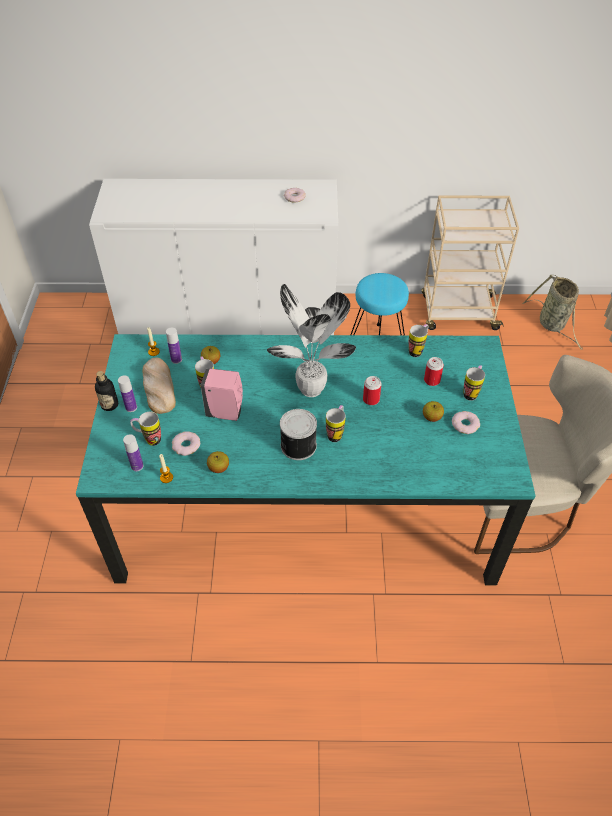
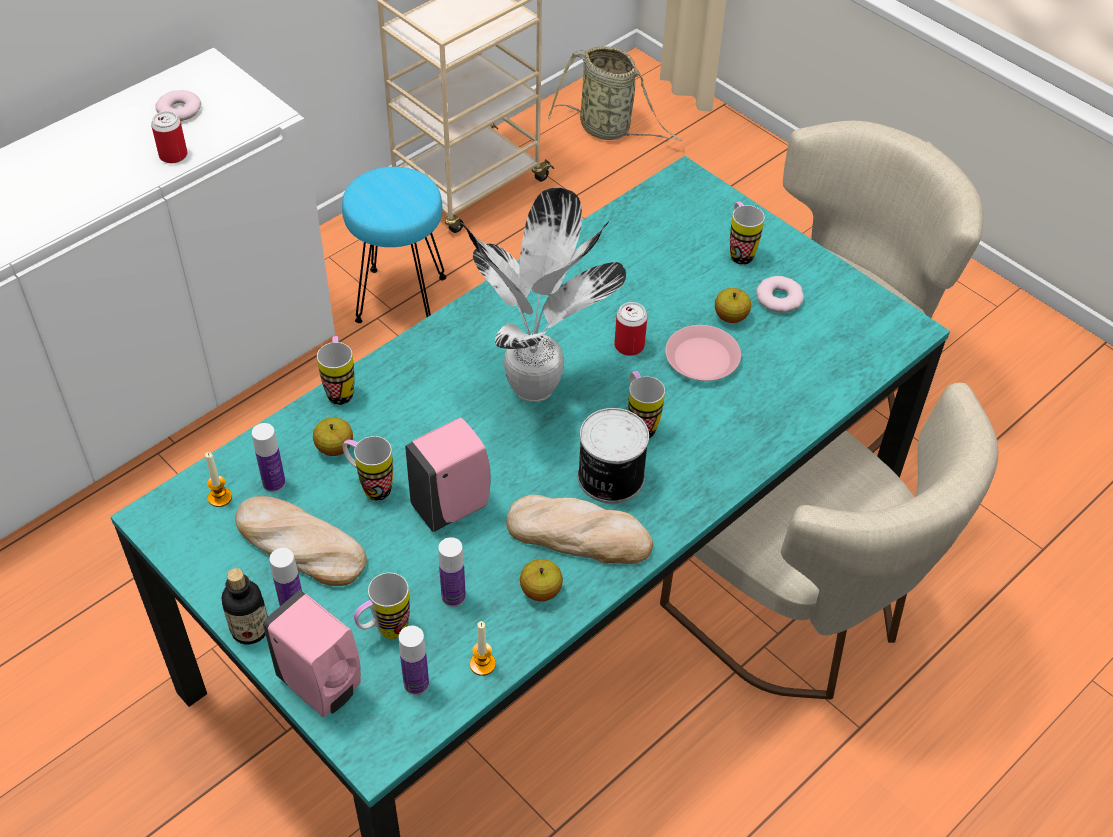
camera: 45 degrees left, 0 degrees up
(107, 442) = (322, 687): none -> pink soap dispenser
(186, 445) = (453, 596): donut -> bottle
(259, 458) = (579, 534): none -> bread
(396, 426) = (701, 359): none -> pink plate
(403, 595) = (800, 617): none -> beige chair
(417, 350) = (609, 238): mug -> mug (340, 389)
(432, 380) = (674, 268): can -> can (173, 155)

